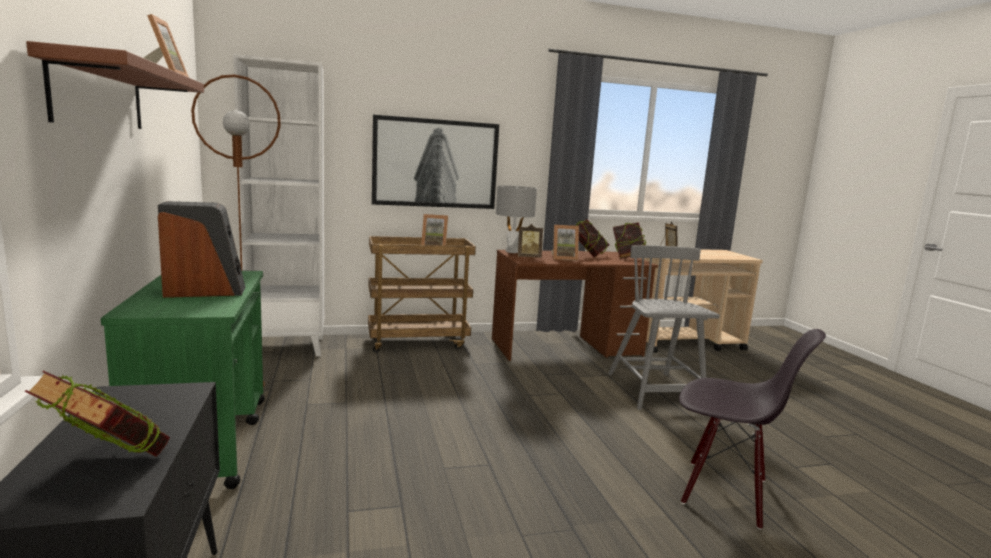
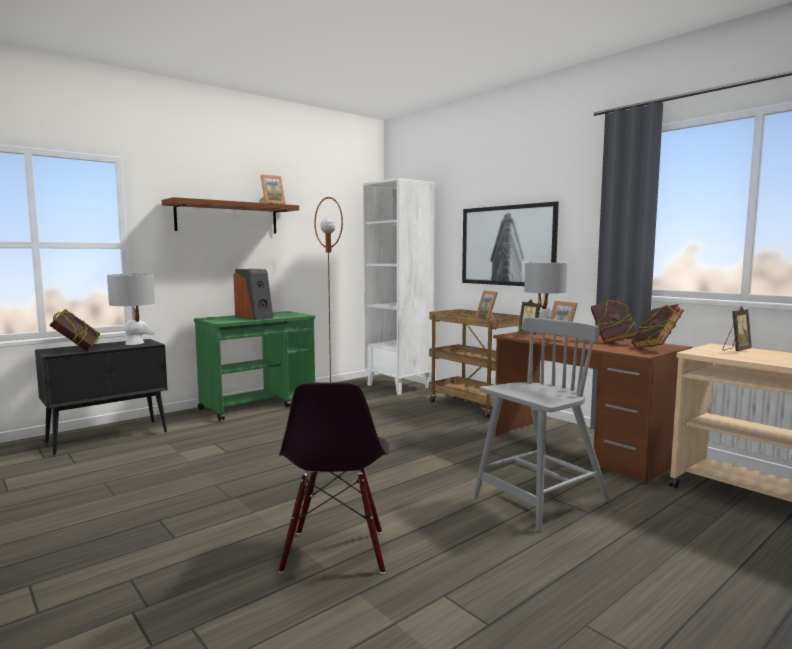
camera: 65 degrees right, 5 degrees down
(144, 403) = (134, 343): none -> grey table lamp

